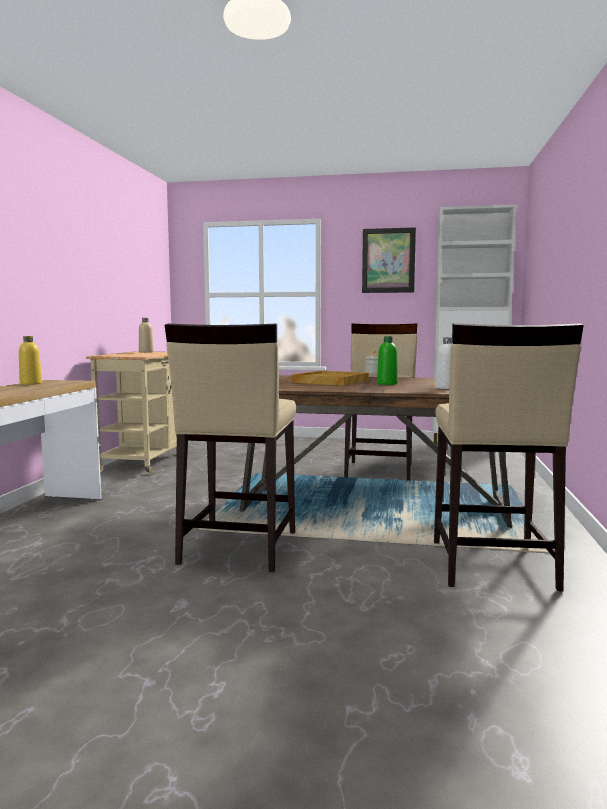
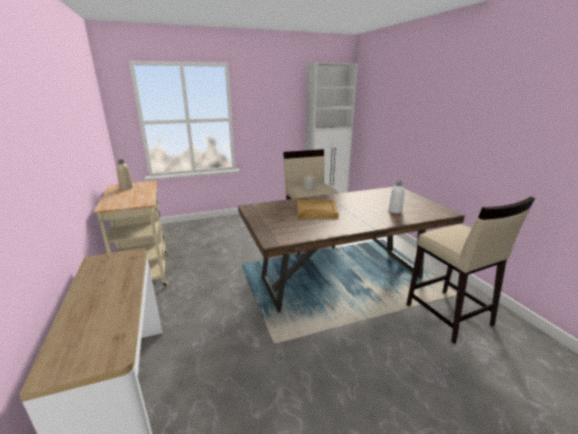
camera: 30 degrees left, 15 degrees up
(31, 383) = (94, 273): yellow bottle -> none
(237, 548) = (320, 354): beige stool -> none
(387, 384) = (354, 209): green bottle -> none
(388, 260) = (276, 95): picture -> none

